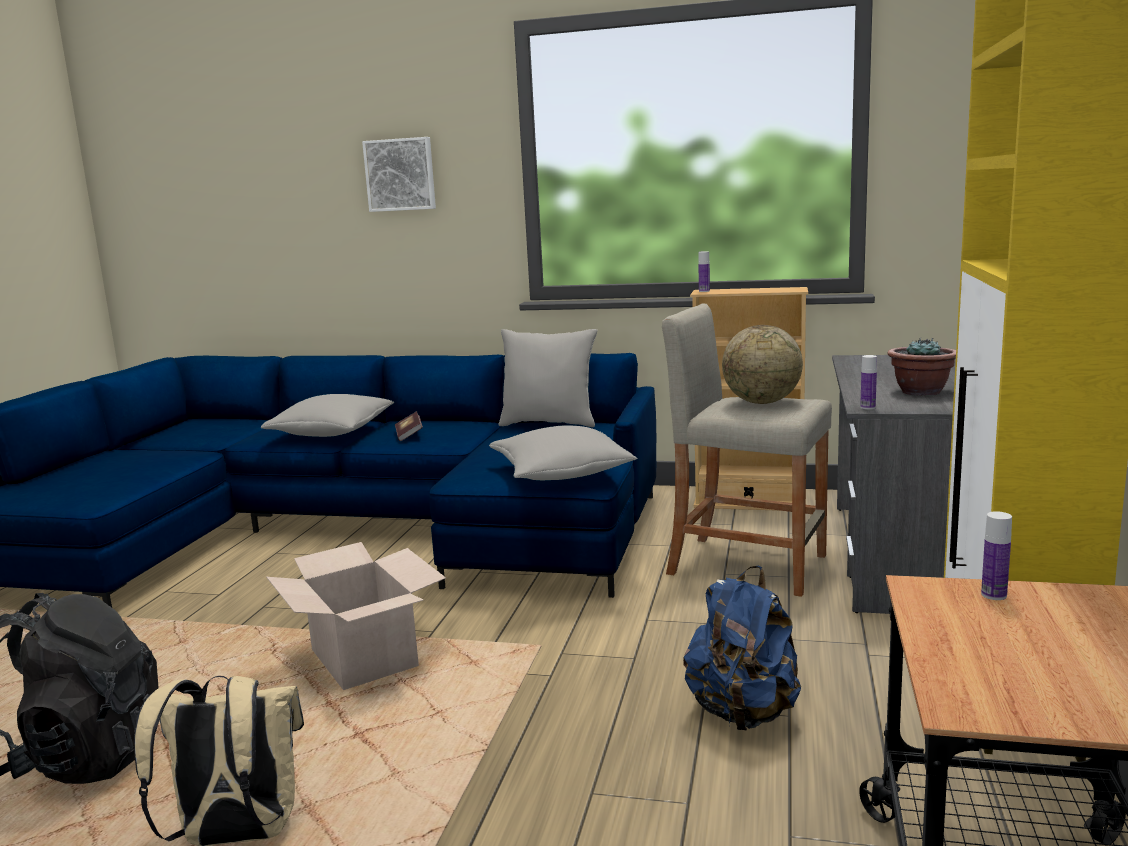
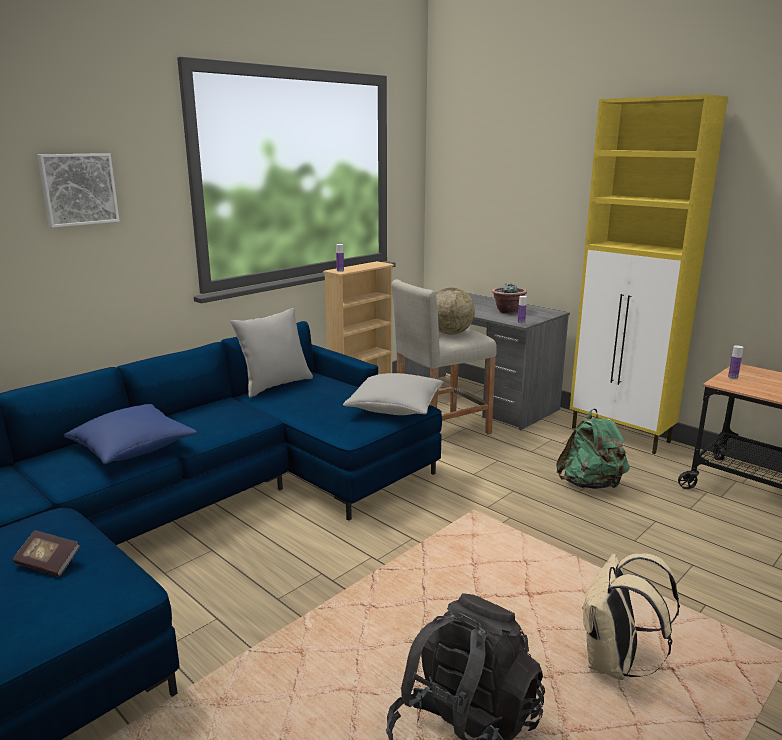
camera: 60 degrees left, 5 degrees up
(332, 433) = (132, 448): grey pillow -> blue pillow
(363, 659) = (426, 572): cardboard box -> none
(409, 435) = (210, 425): book -> book (48, 563)
(743, 713) = (590, 484): blue backpack -> green backpack

